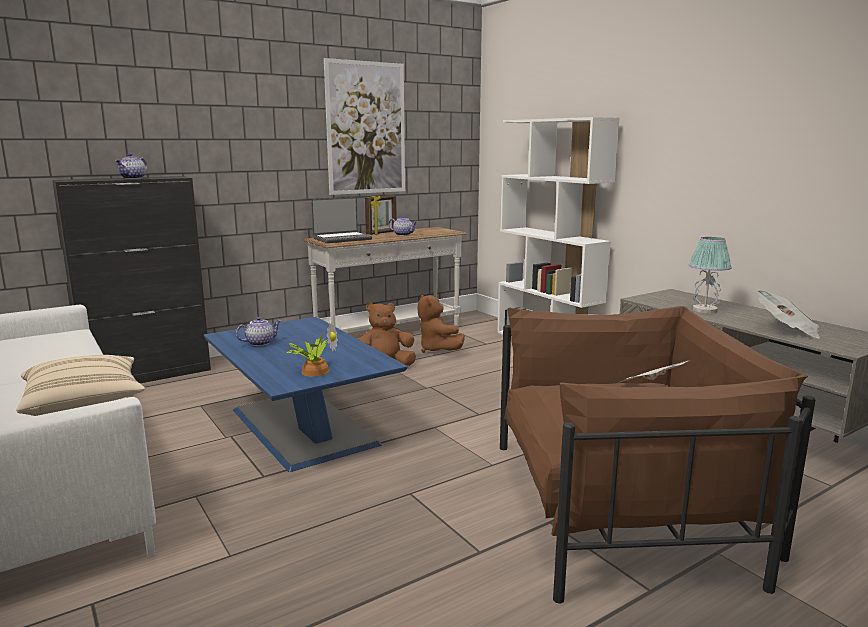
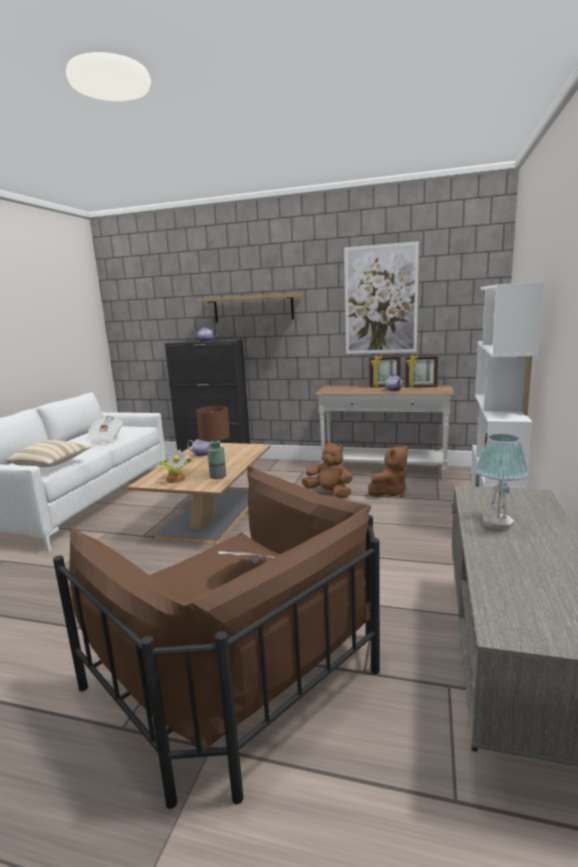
camera: 50 degrees right, 0 degrees up
(197, 130) = (253, 308): none -> shelf
(301, 425) = (212, 514): blue coffee table -> brown coffee table
(342, 239) = (341, 389): laptop -> none
(358, 355) = (218, 476): none -> brown table lamp
(419, 230) = (421, 387): none -> picture frame
(437, 350) = (390, 493): brown plush toy -> brown plush toy turned 150 degrees counterclockwise
(787, 330) = (514, 578): newspaper -> newspaper (105, 440)

